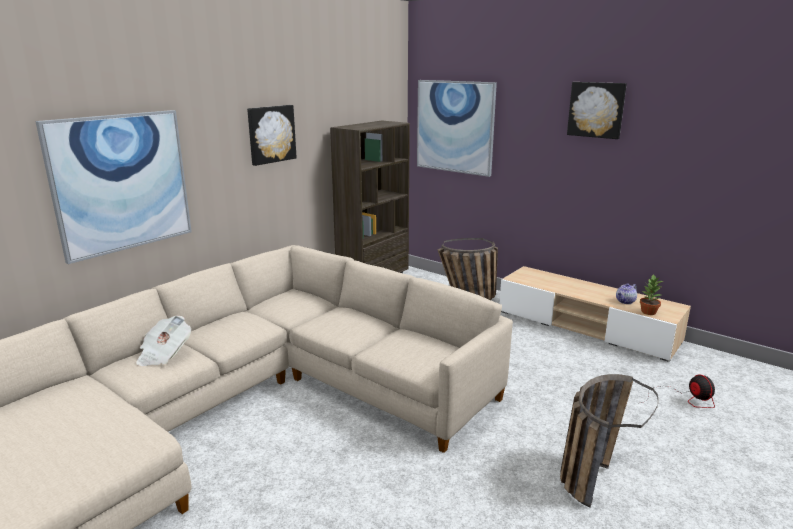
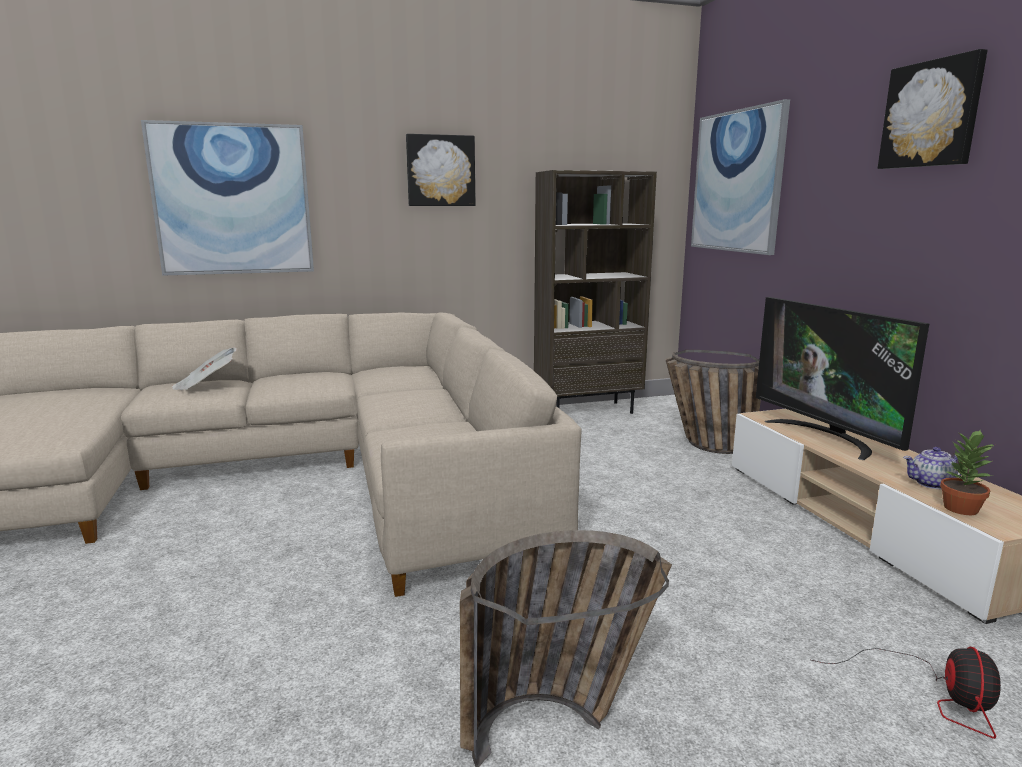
camera: 35 degrees right, 5 degrees down
(557, 284) = (826, 437): none -> television

